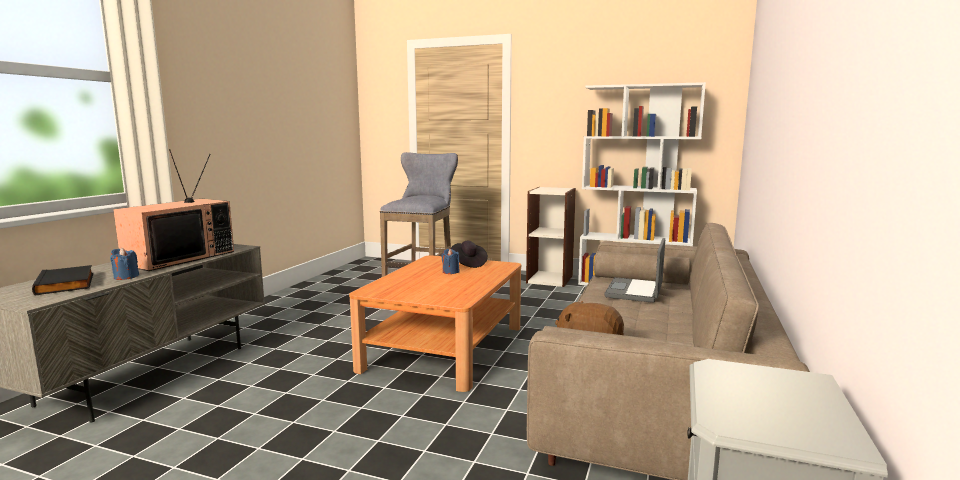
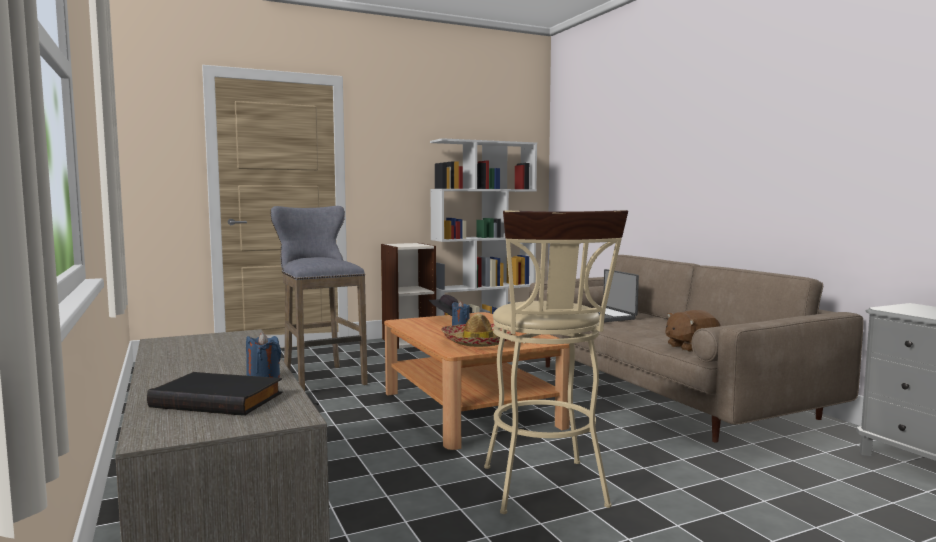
camera: 45 degrees left, 5 degrees down
(180, 258) = (223, 353): television -> none
(320, 429) = (546, 491): none -> beige stool
(408, 288) = (478, 342): none -> hat

